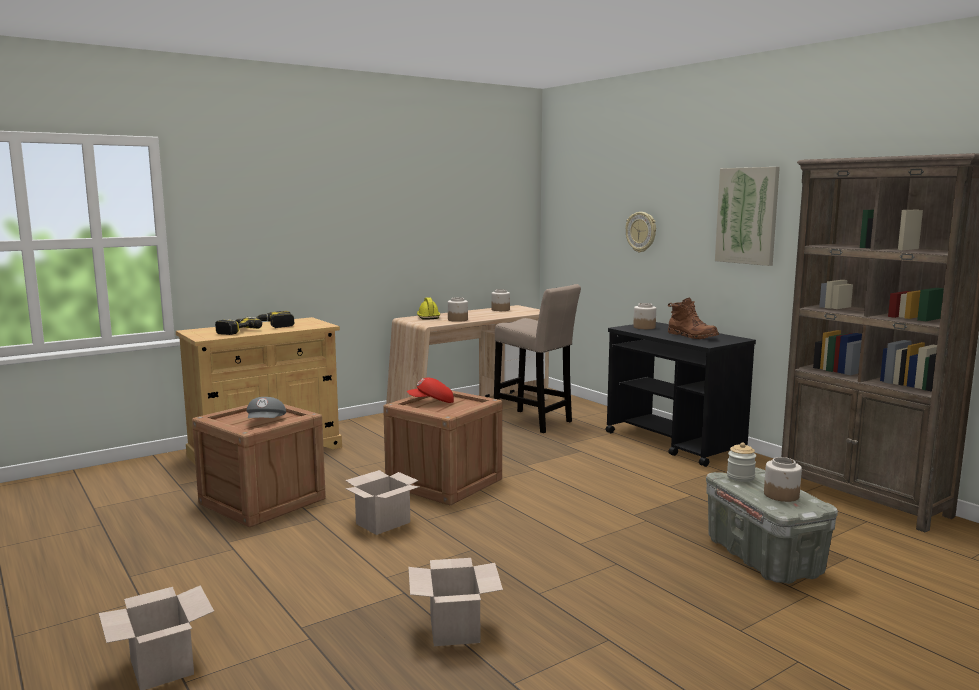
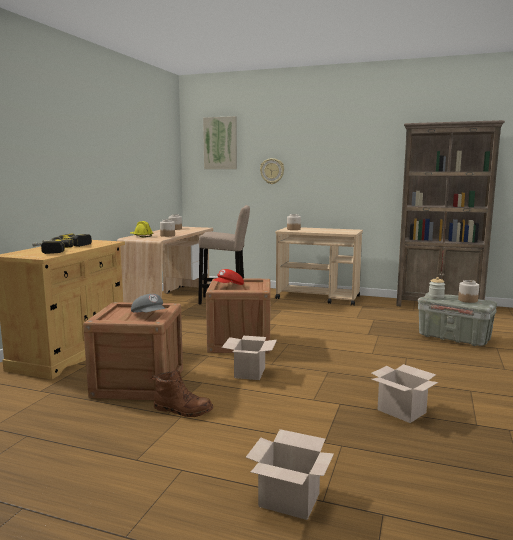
camera: 35 degrees left, 0 degrees up
(674, 443) = (318, 298): black cart -> beige cart
(691, 336) = (330, 230): brown boot -> brown boot (182, 410)
(747, 215) = (351, 158): picture -> picture (220, 143)

